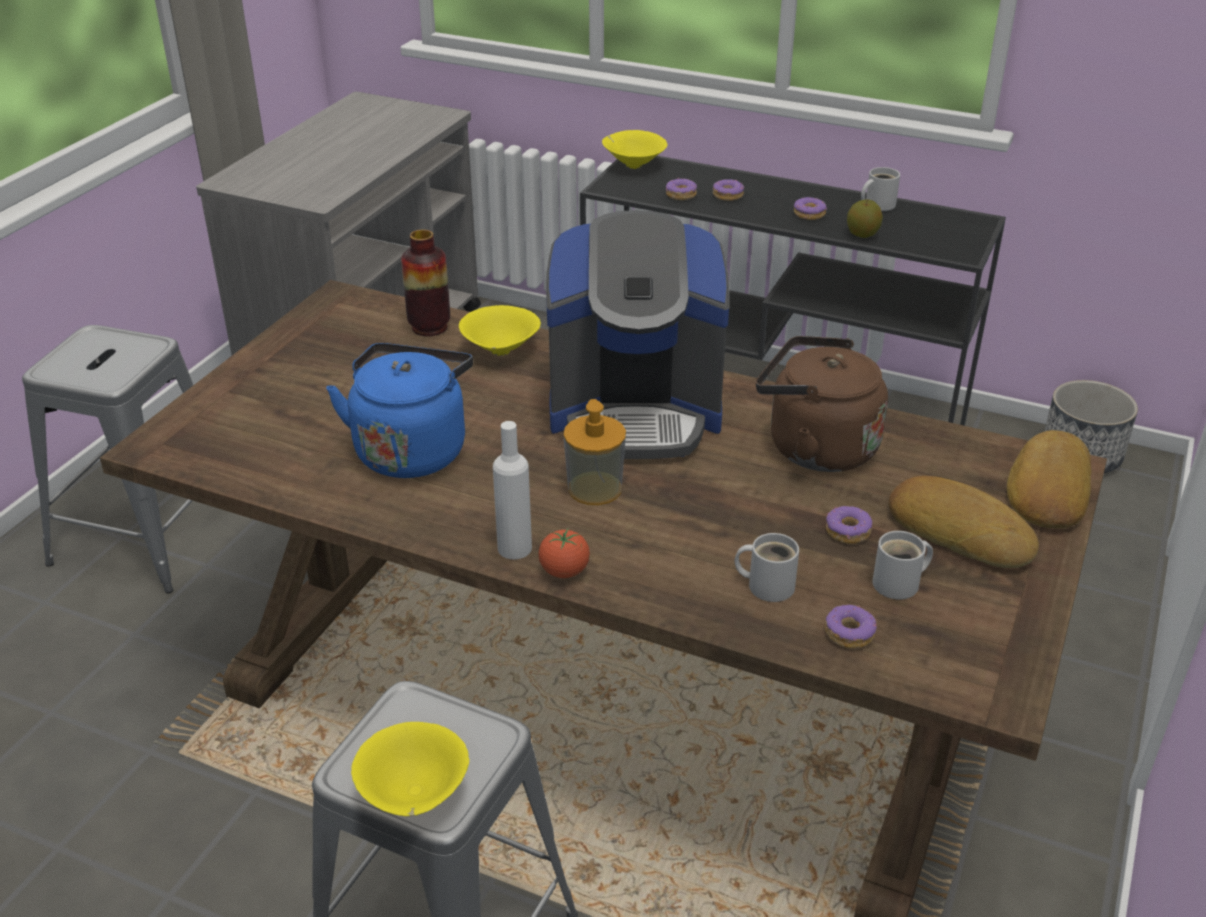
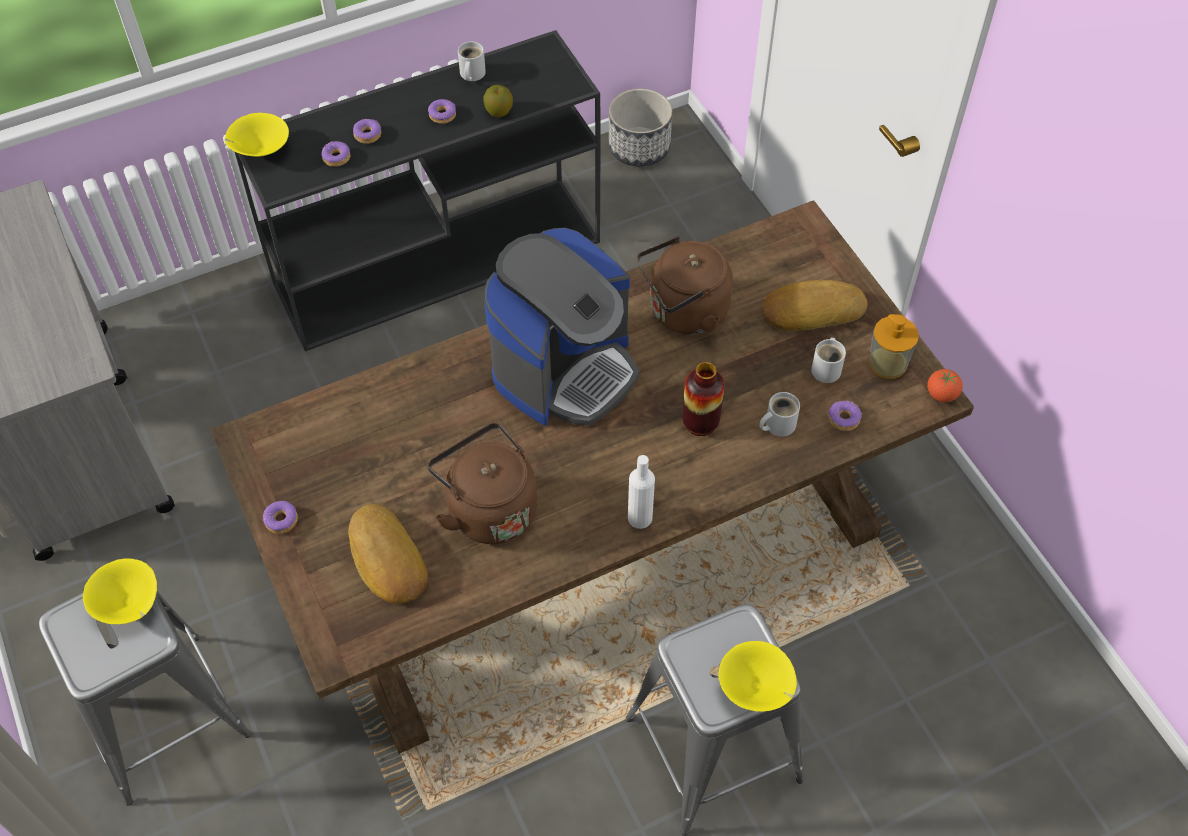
camera: 50 degrees left, 20 degrees up
(412, 449) = (488, 508): blue kettle -> brown kettle
(429, 327) = (347, 411): vase -> vase (700, 423)
(500, 352) = (422, 392): yellow bowl -> yellow bowl (128, 604)
(564, 571) = (683, 507): tomato -> tomato (941, 394)
(595, 488) = (621, 442): soap dispenser -> soap dispenser (887, 363)
(847, 532) = (768, 357): donut -> donut (281, 520)
(1046, 489) = (814, 246): bread -> bread (386, 560)

